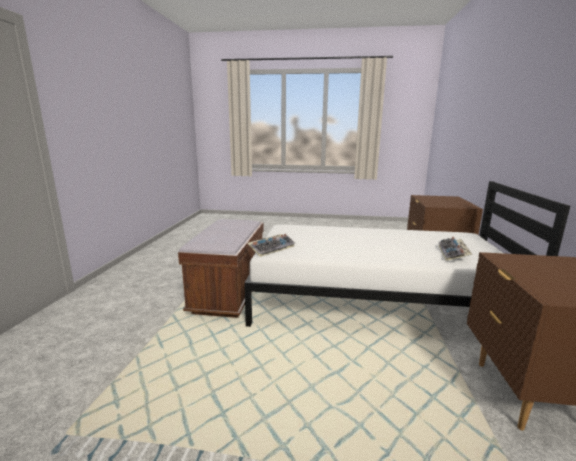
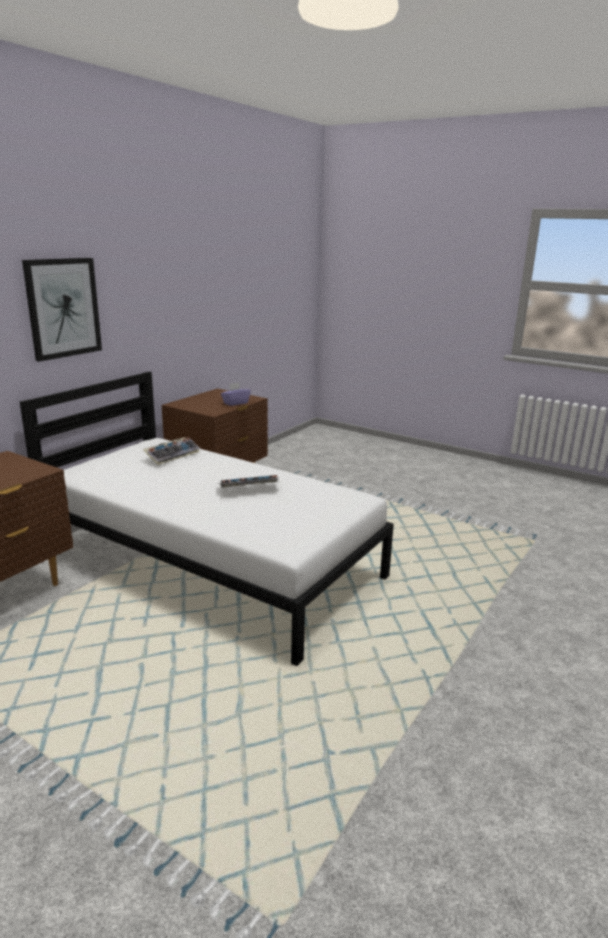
camera: 155 degrees left, 5 degrees up
(229, 293) = (395, 634): brown bench -> none
(272, 248) = (351, 504): keyboard -> keyboard (248, 490)
(532, 278) = (235, 403): none -> purple tissue box
(539, 120) = (63, 308): none -> picture

